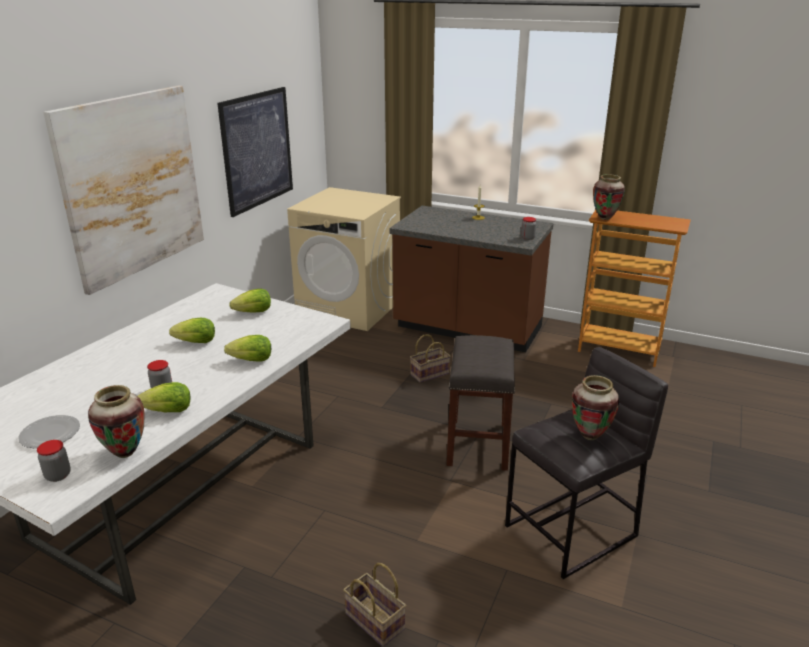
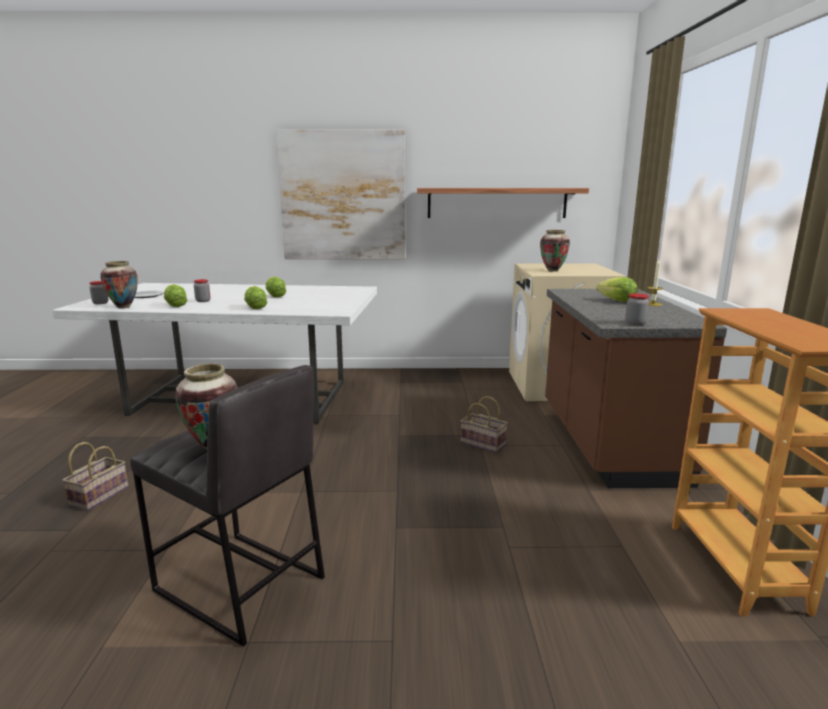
camera: 65 degrees right, 10 degrees down
(254, 312) = (335, 298): lettuce -> lettuce (617, 301)
(257, 150) = (497, 203): picture -> shelf
(477, 443) = (375, 493): grey stool -> none
(605, 218) = (728, 313): vase -> vase (553, 270)

